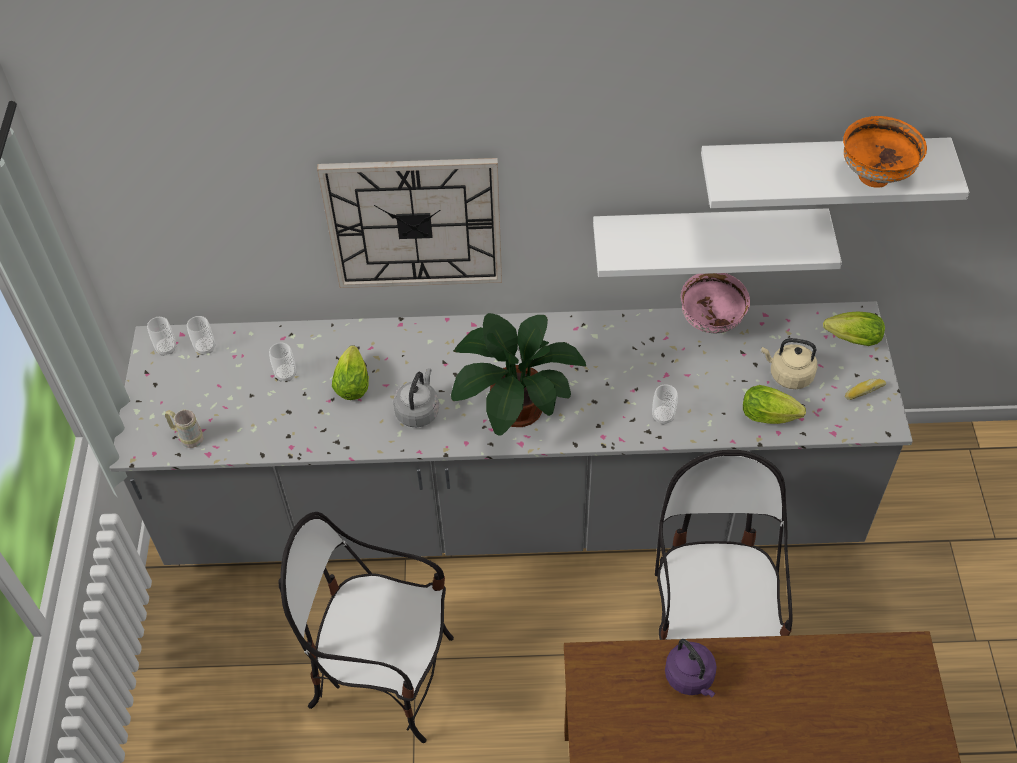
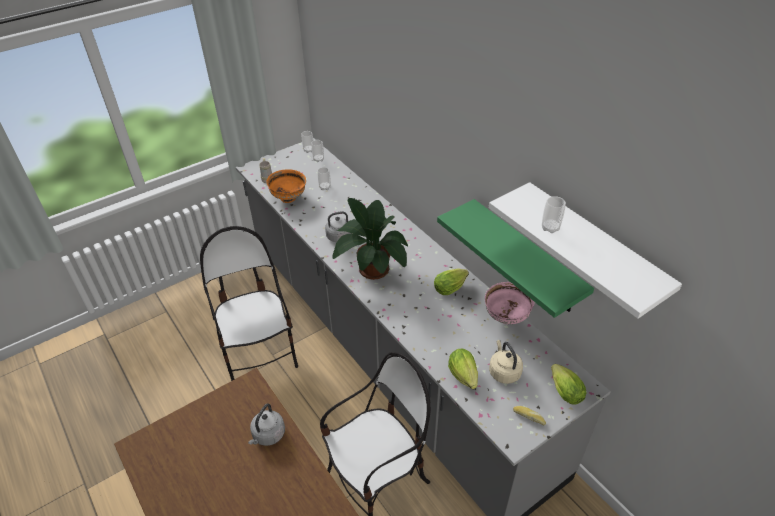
camera: 55 degrees right, 10 degrees down
(352, 382) = (338, 208): lettuce -> lettuce (451, 287)
(414, 223) = (404, 147): wall clock -> none
(663, 416) = (419, 328): cup -> cup (550, 228)
(690, 678) = (268, 435): purple kettle -> grey kettle
(707, 235) = (526, 257): white shelf -> green shelf
(875, 175) = (595, 260): orange bowl -> orange bowl (289, 198)

